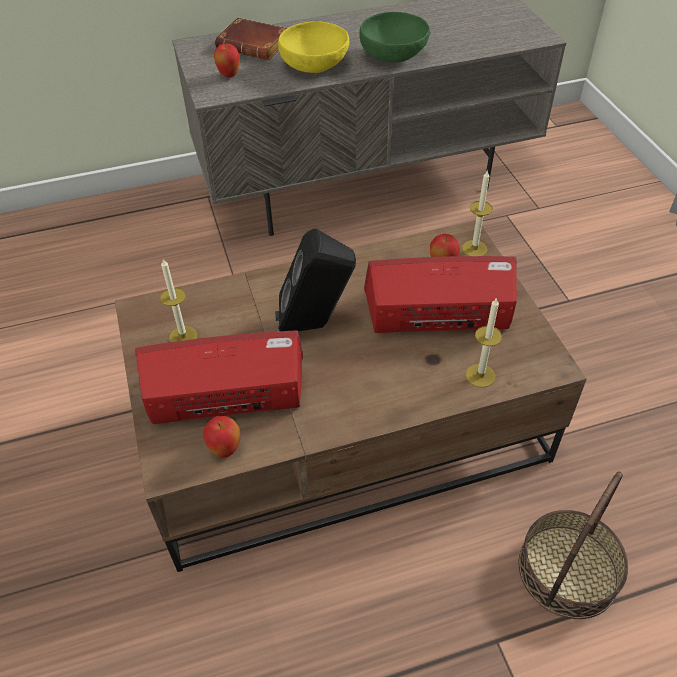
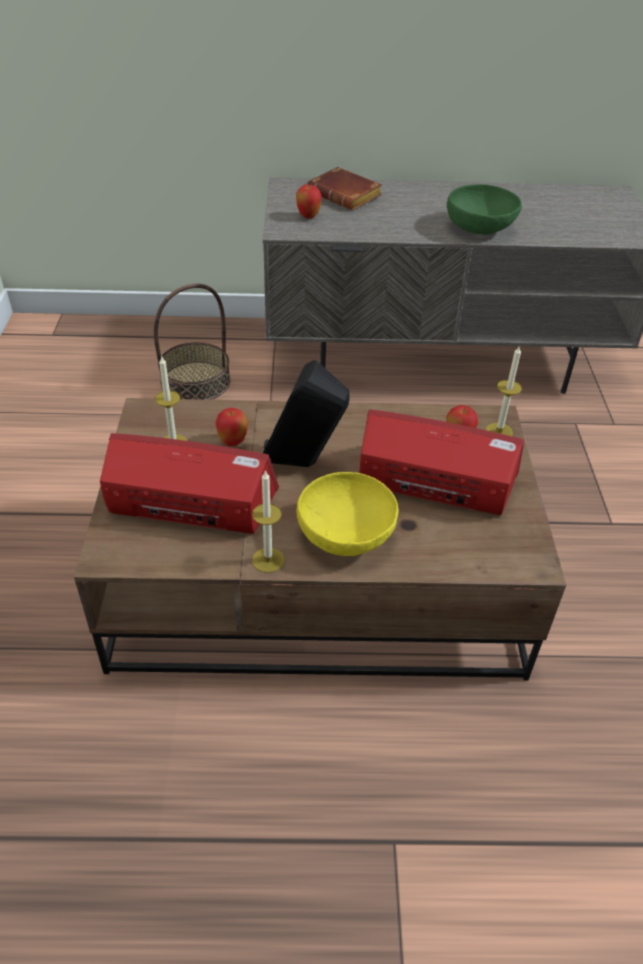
camera: 15 degrees right, 5 degrees down
(225, 450) = (166, 553): apple -> apple (232, 442)
(315, 65) = (396, 223): yellow bowl -> yellow bowl (347, 534)
(480, 375) = (451, 552): candle -> candle (268, 560)
(568, 571) = (501, 796): basket -> basket (195, 382)

